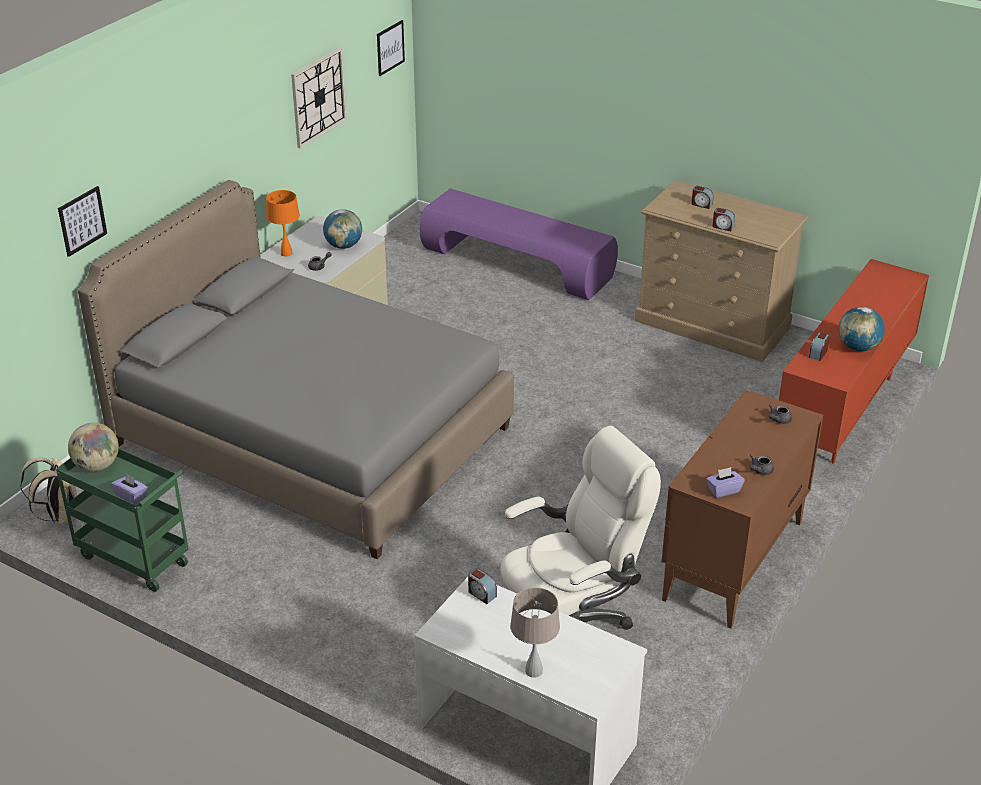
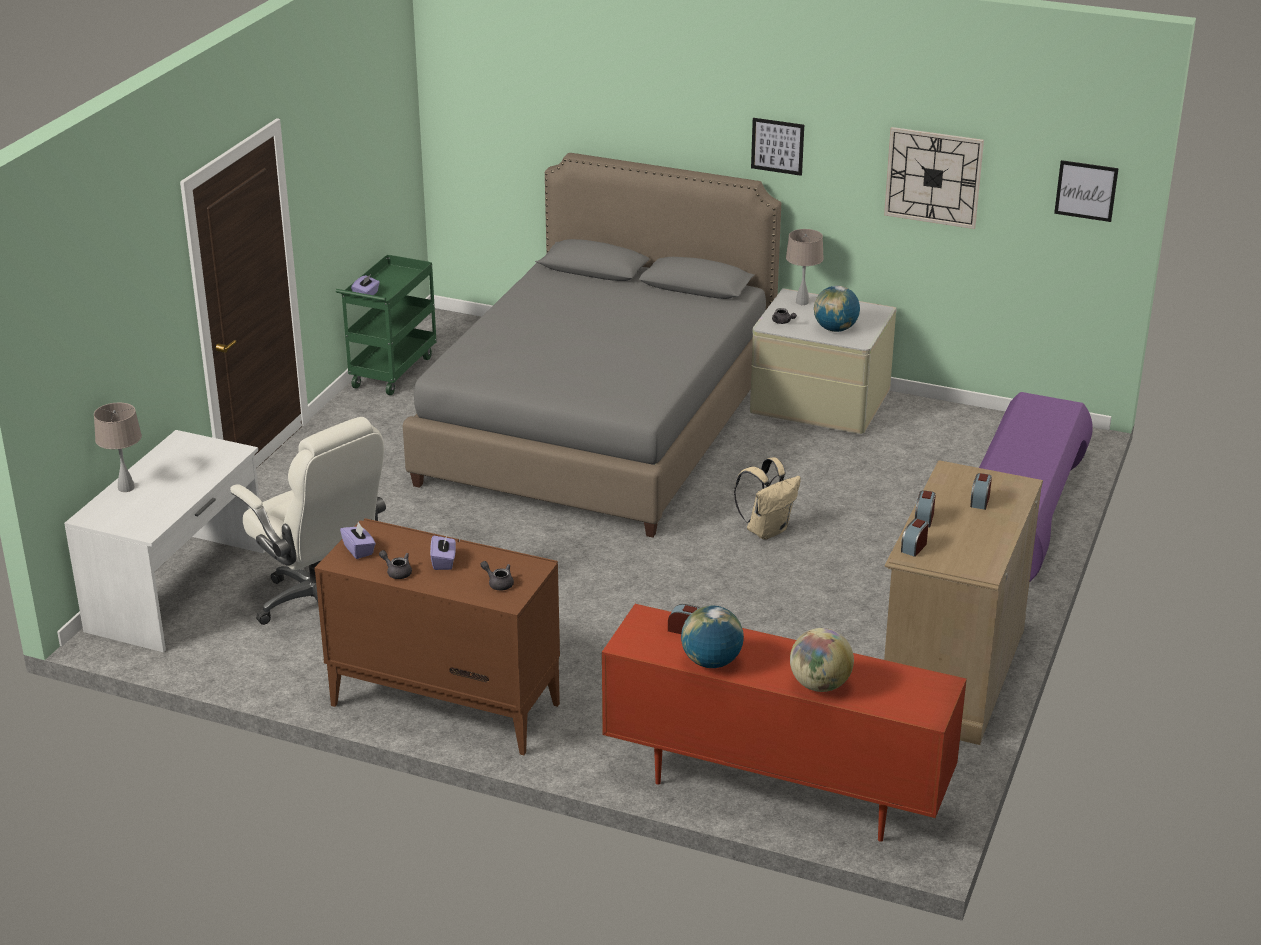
camera: 80 degrees right, 5 degrees down
(59, 517) = (446, 331): beige backpack -> beige backpack (767, 530)
(82, 221) = (575, 110): picture -> picture (777, 146)
(97, 466) = (406, 275): globe -> globe (819, 685)
(286, 253) = (802, 302): orange table lamp -> beige table lamp
(481, 594) = (228, 454): alarm clock -> alarm clock (914, 547)
(745, 445) = (444, 562): none -> purple tissue box

